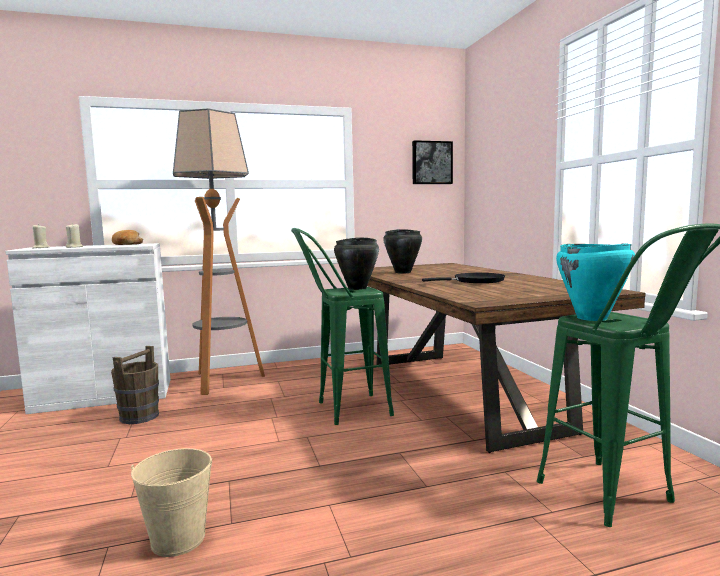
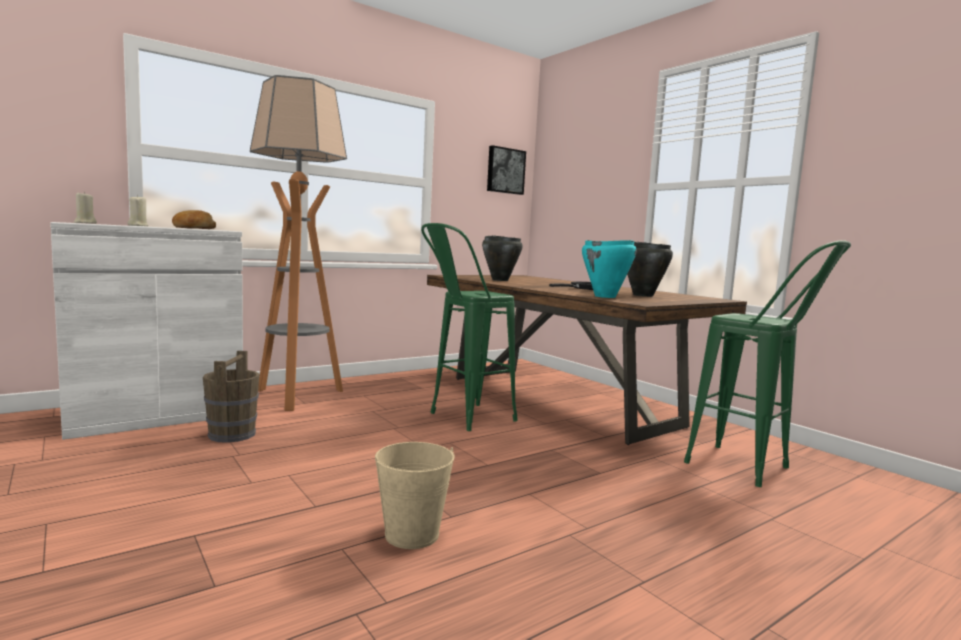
camera: 20 degrees left, 0 degrees up
(357, 288) = (481, 291): black cooking pot -> black cooking pot (643, 295)
(592, 318) = (739, 317): turquoise cooking pot -> turquoise cooking pot (605, 296)

